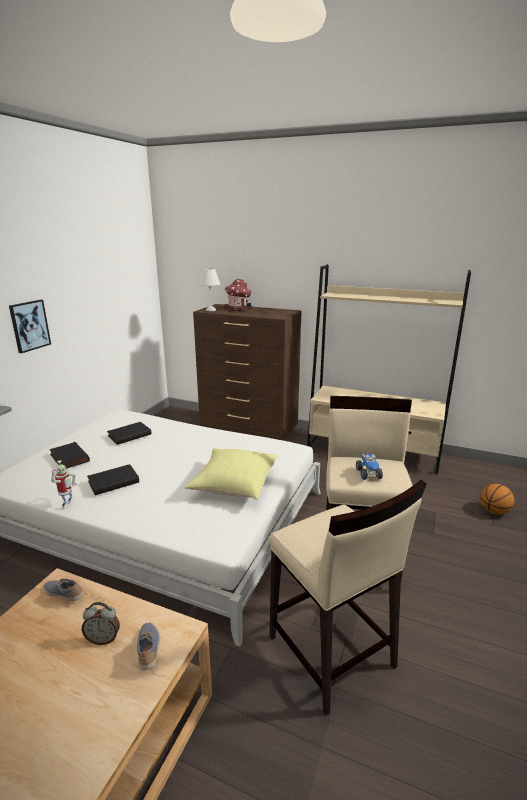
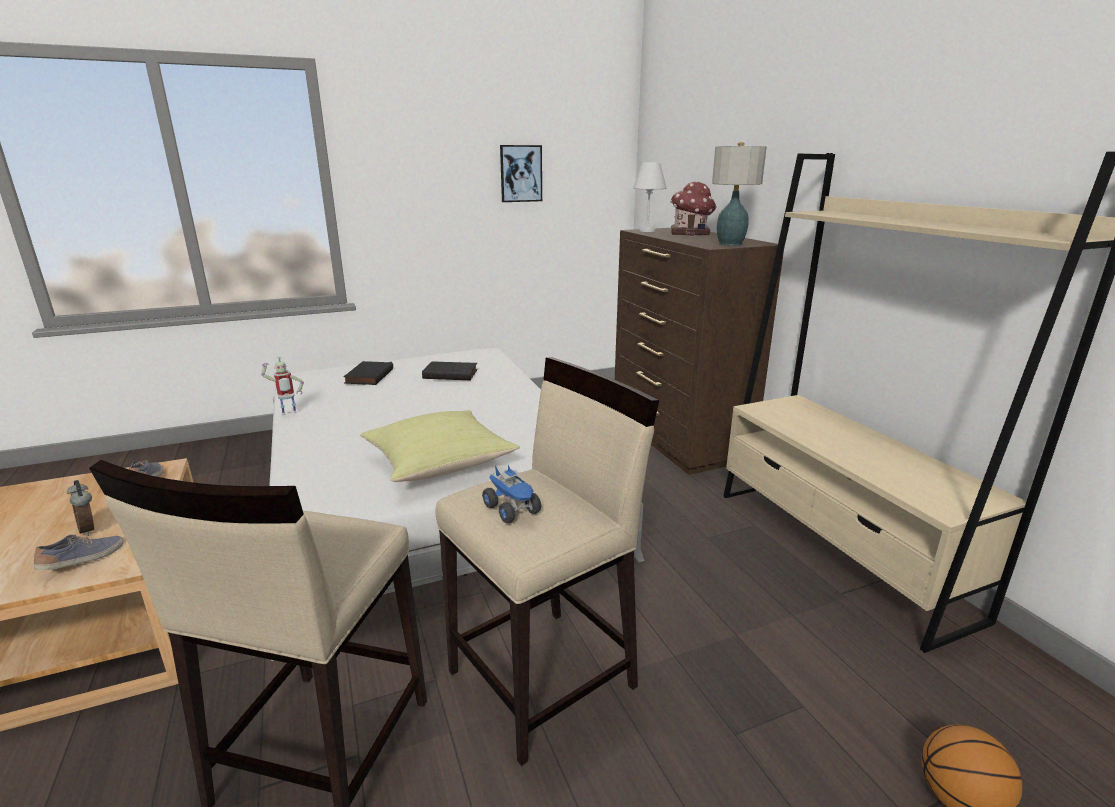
camera: 45 degrees right, 0 degrees up
(29, 325) = (399, 217): picture -> picture (521, 173)
(113, 481) = (353, 409): black book -> none
(281, 314) = (731, 244): none -> table lamp
(369, 474) = (512, 509): toy truck -> toy truck turned 75 degrees counterclockwise

